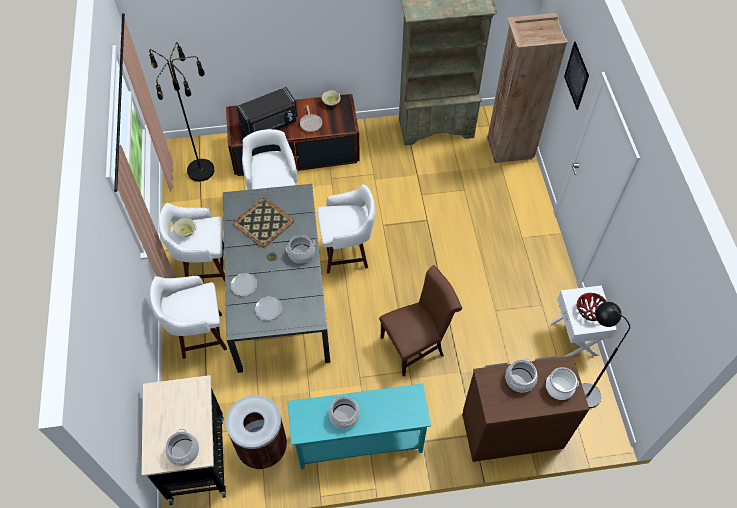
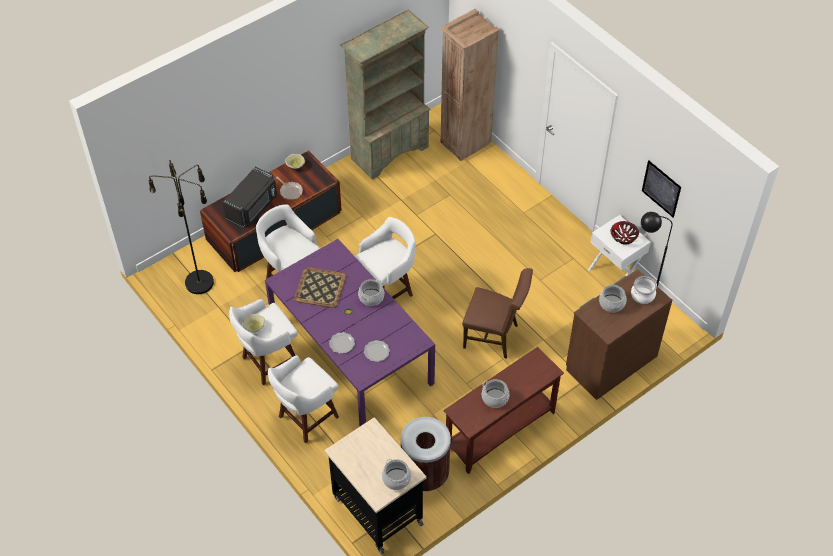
camera: 30 degrees left, 5 degrees down
(279, 294) = (351, 352): grey dining table -> purple dining table
(359, 442) = (500, 431): turquoise console table -> brown console table
(416, 345) = (494, 336): brown chair -> brown chair turned 75 degrees clockwise
(576, 75) = (520, 53): picture -> picture (661, 188)

